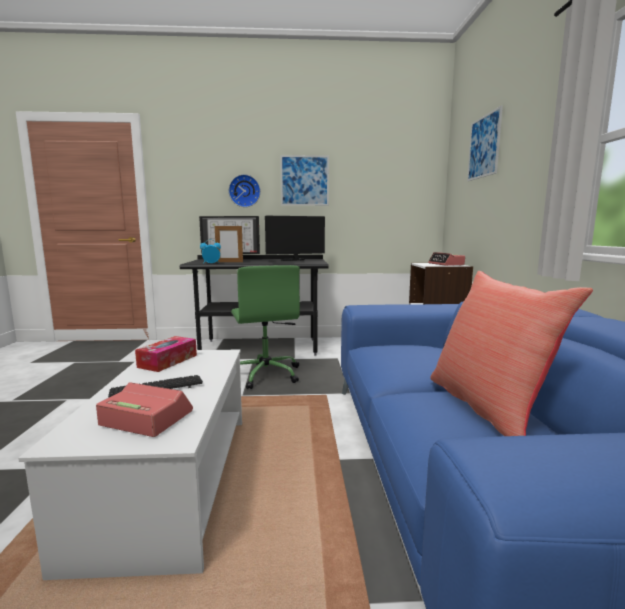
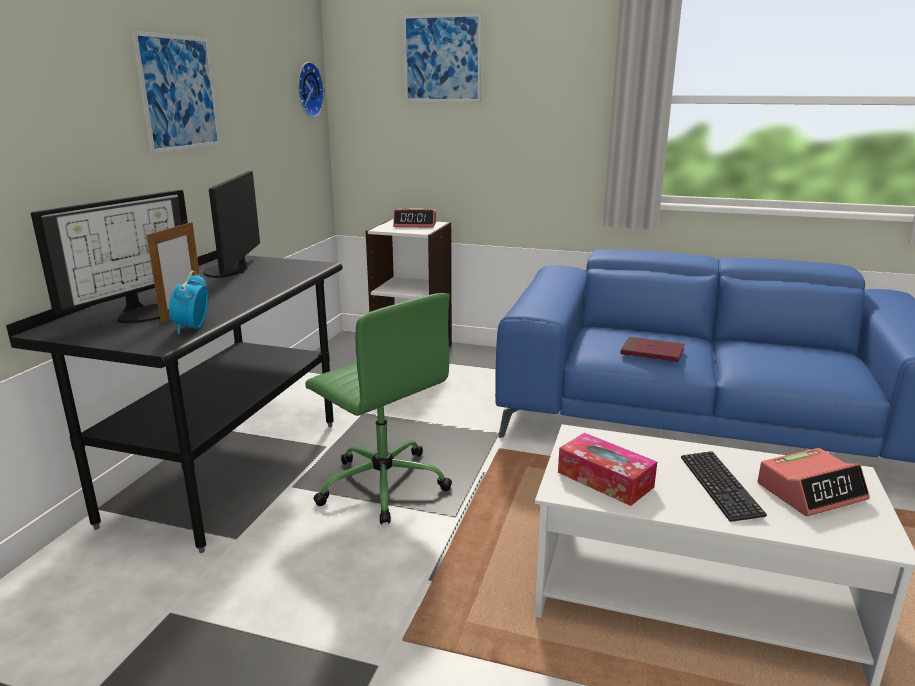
camera: 70 degrees left, 10 degrees up
(146, 418) = (811, 492): alarm clock -> alarm clock turned 150 degrees counterclockwise
(244, 191) = (77, 124): wall clock -> wall clock (307, 90)
(265, 374) = (382, 484): green office chair -> green office chair turned 45 degrees clockwise
(391, 361) = (652, 352): none -> red book
(487, 408) = (768, 348): red pillow -> none

